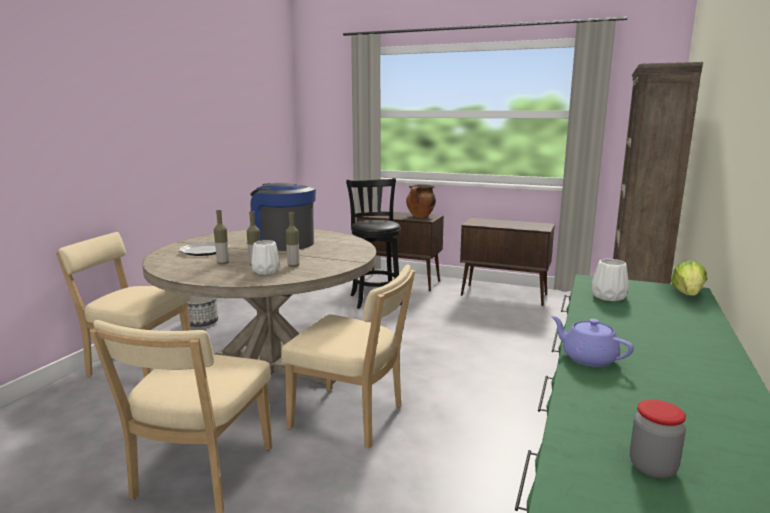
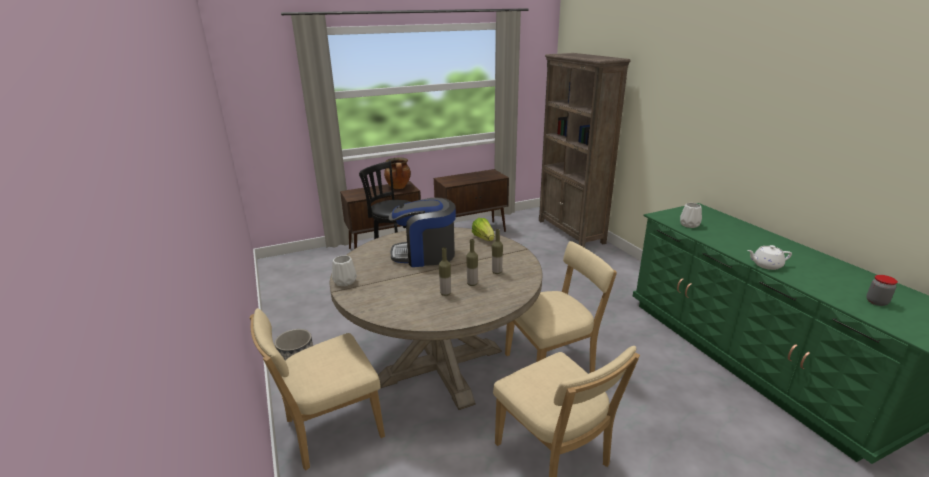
camera: 45 degrees left, 10 degrees up
(205, 251) = (392, 289): plate -> none
(265, 271) = (496, 286): white vase -> white vase (344, 282)
(588, 358) = (766, 265): purple teapot -> white teapot
(687, 295) = (704, 211): lettuce -> lettuce (483, 238)

